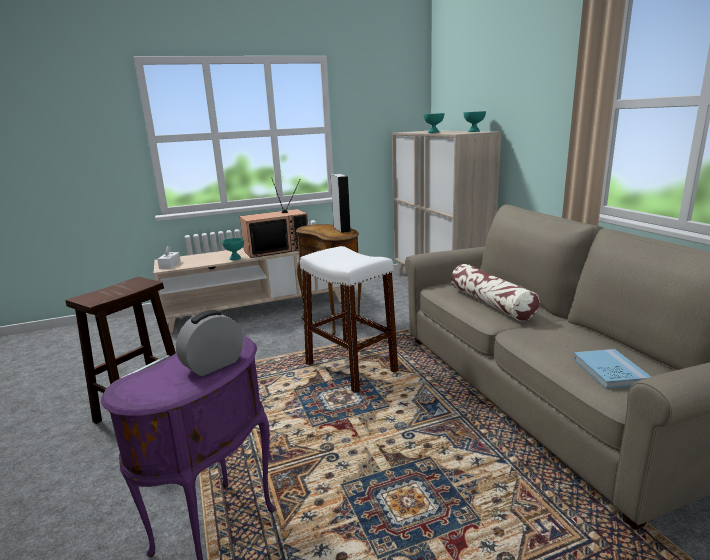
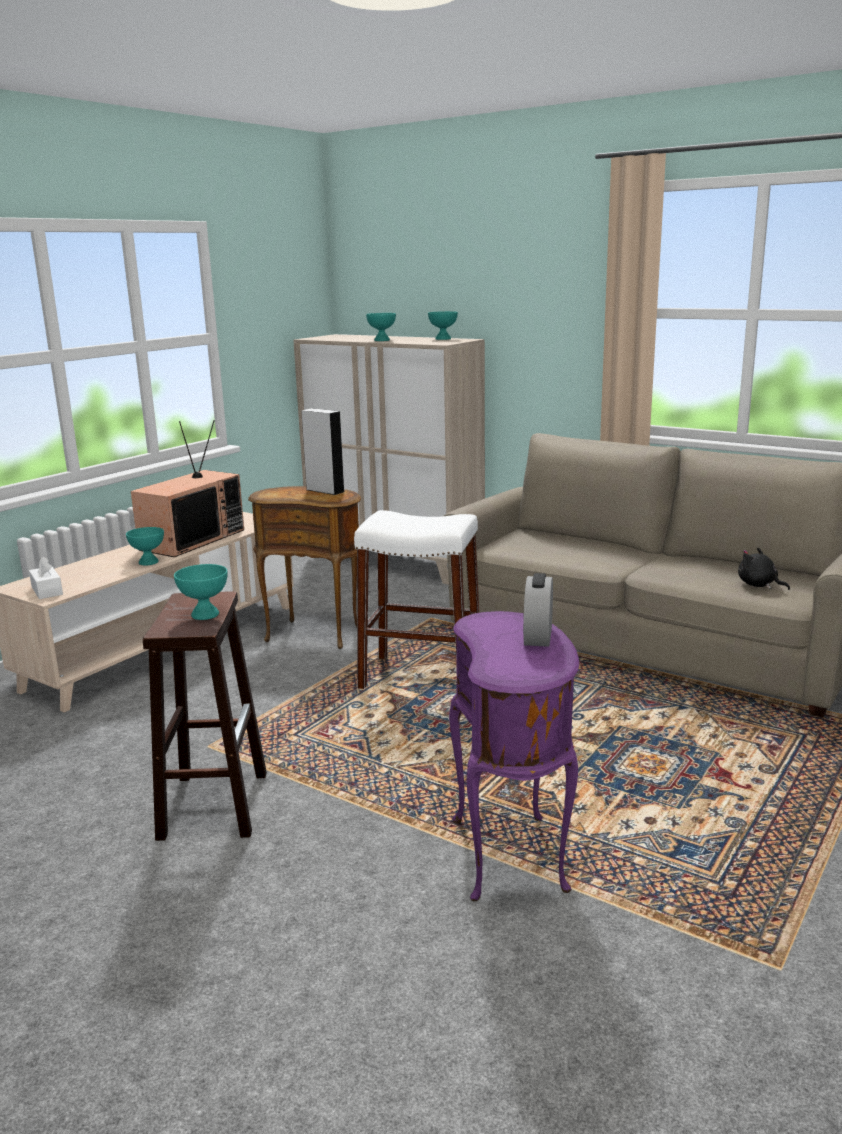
camera: 35 degrees left, 0 degrees up
(118, 293) = (205, 615): none -> turquoise bowl
(491, 303) = (578, 553): pillow -> none
(610, 371) = (759, 585): blue book -> black plush toy

